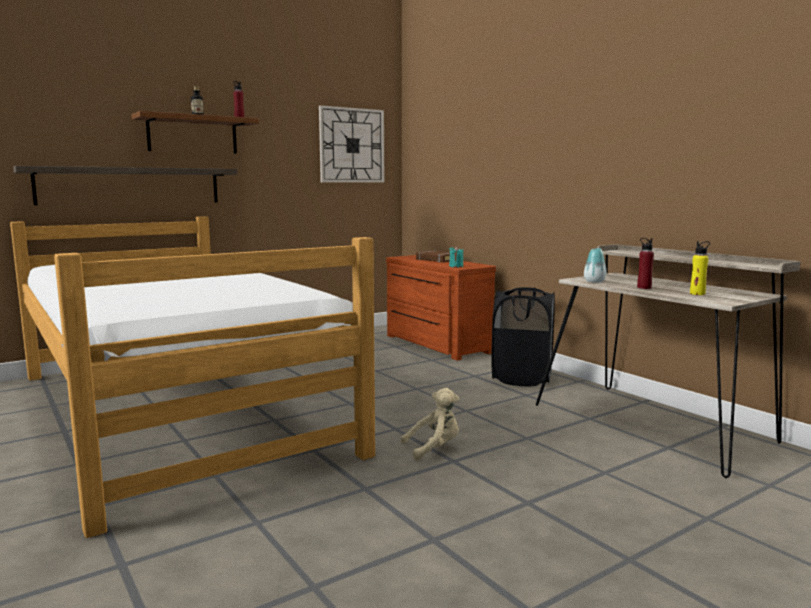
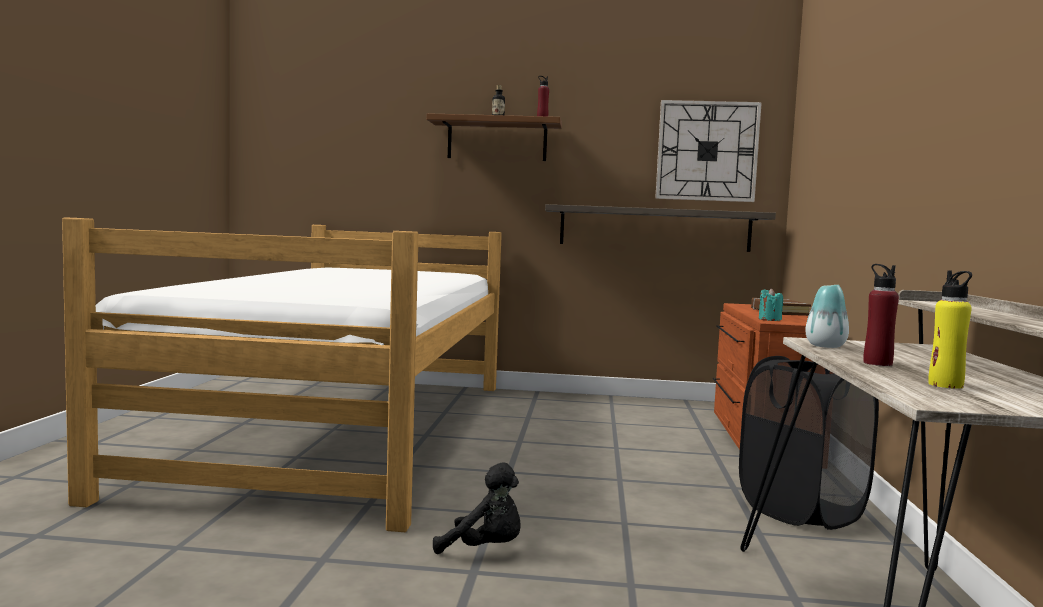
camera: 40 degrees right, 5 degrees down
(131, 185) = (427, 194): shelf -> shelf (654, 228)
(434, 448) = (485, 549): beige plush toy -> black plush toy

